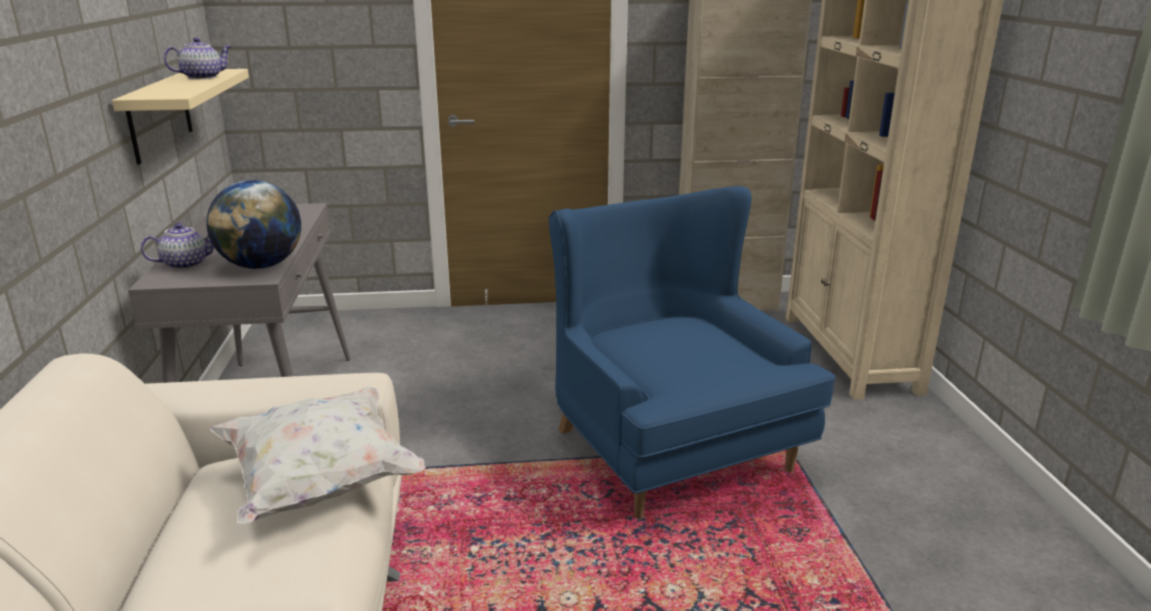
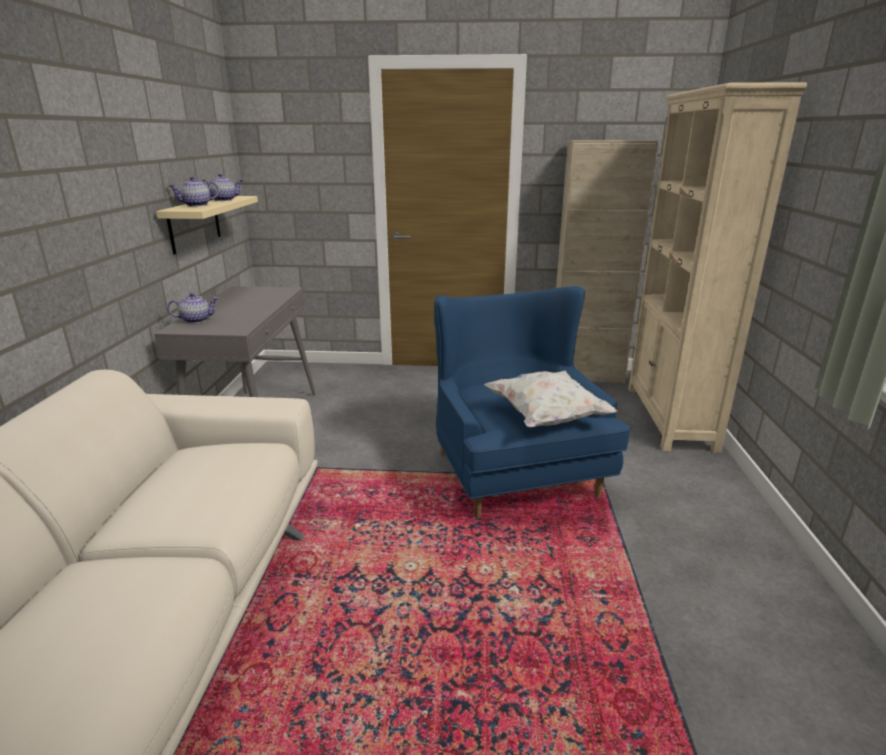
camera: 10 degrees right, 0 degrees up
(169, 88) = (196, 205): none -> teapot
(262, 266) = (242, 324): globe -> none
(321, 482) = (241, 465): white pillow -> white pillow (547, 418)

